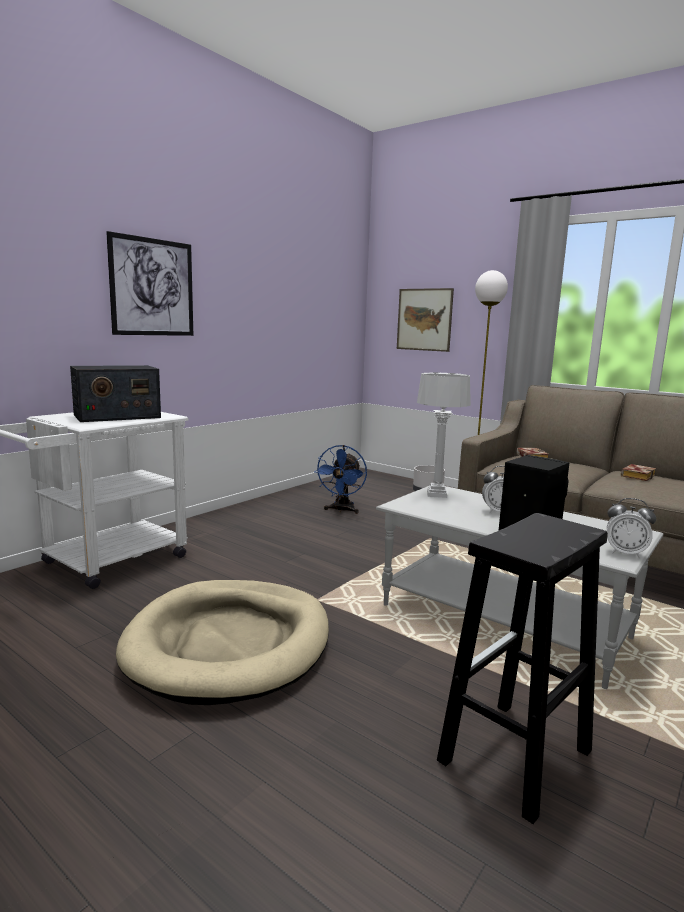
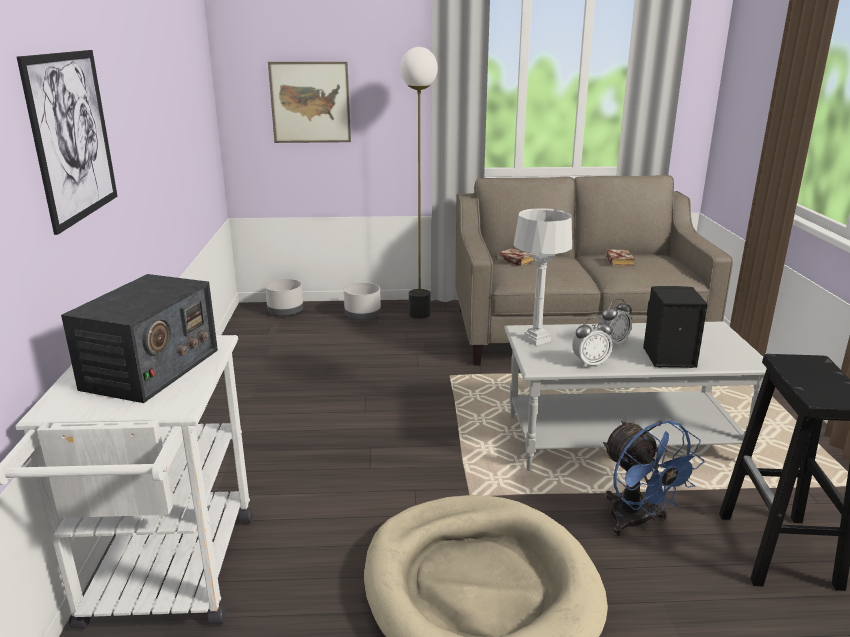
camera: 40 degrees left, 10 degrees up
(341, 510) = (317, 373): blue fan -> blue fan (636, 523)
(380, 478) = (286, 311): none -> grey planter
(625, 553) = (746, 354): alarm clock -> alarm clock (590, 363)

